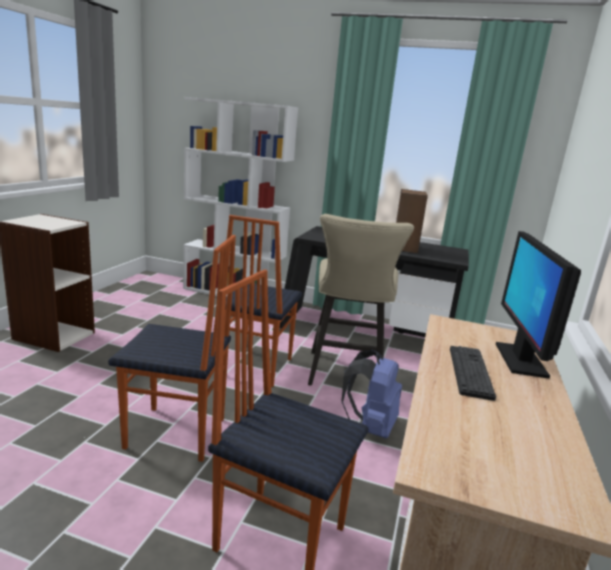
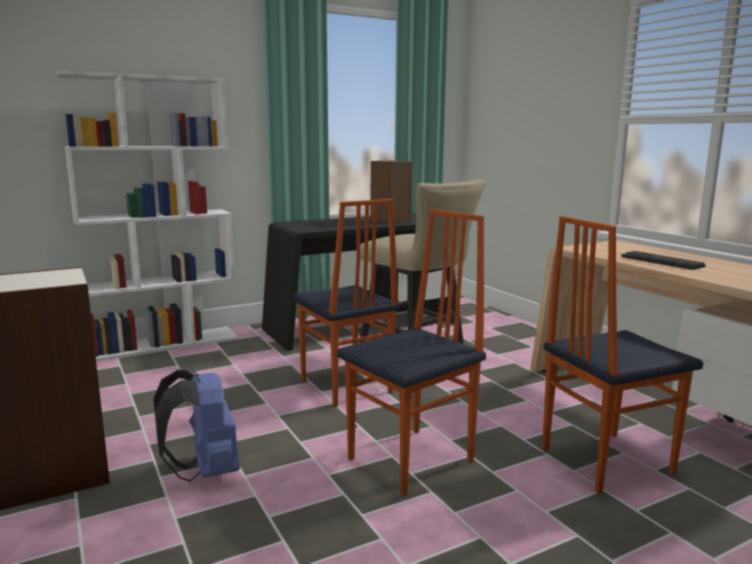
camera: 45 degrees left, 5 degrees down
(370, 427) = (503, 379): blue backpack -> blue backpack (205, 471)
(520, 359) = (650, 251): monitor -> none

